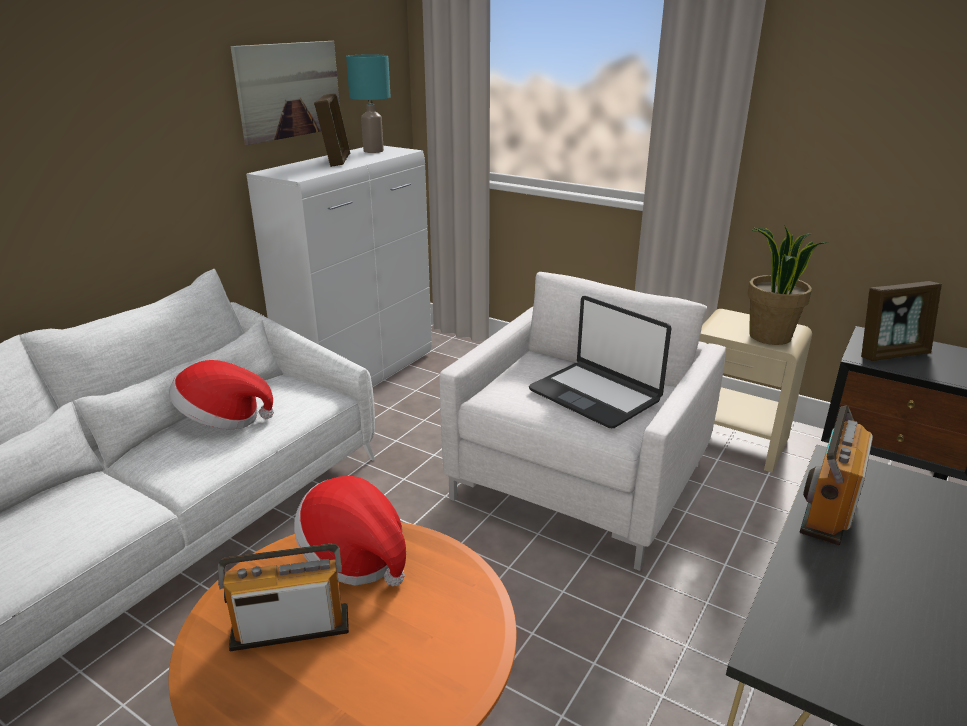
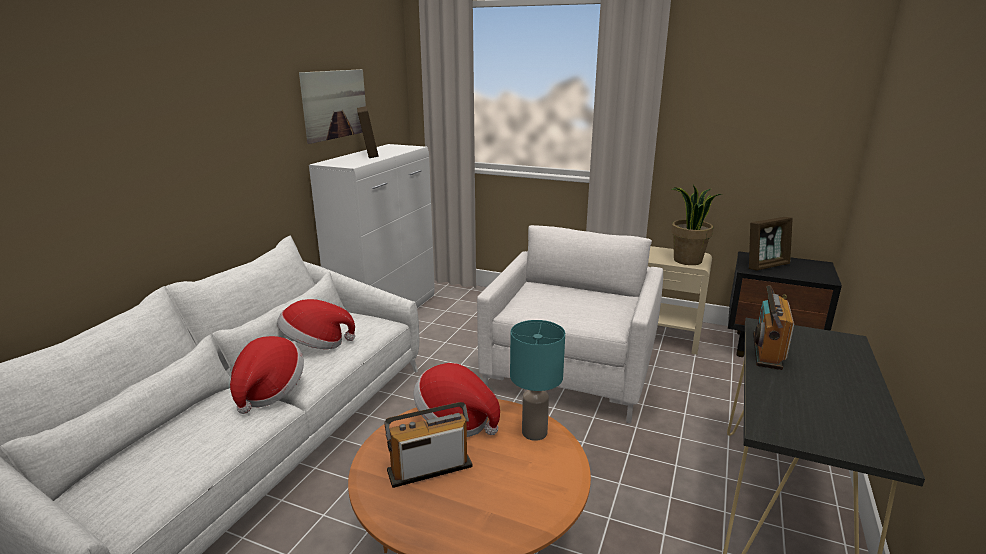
camera: 10 degrees left, 5 degrees down
(136, 483) = (269, 391): none -> hat
(373, 151) = (392, 148): turquoise table lamp -> turquoise table lamp (535, 433)
(595, 395) = (586, 305): laptop -> none

